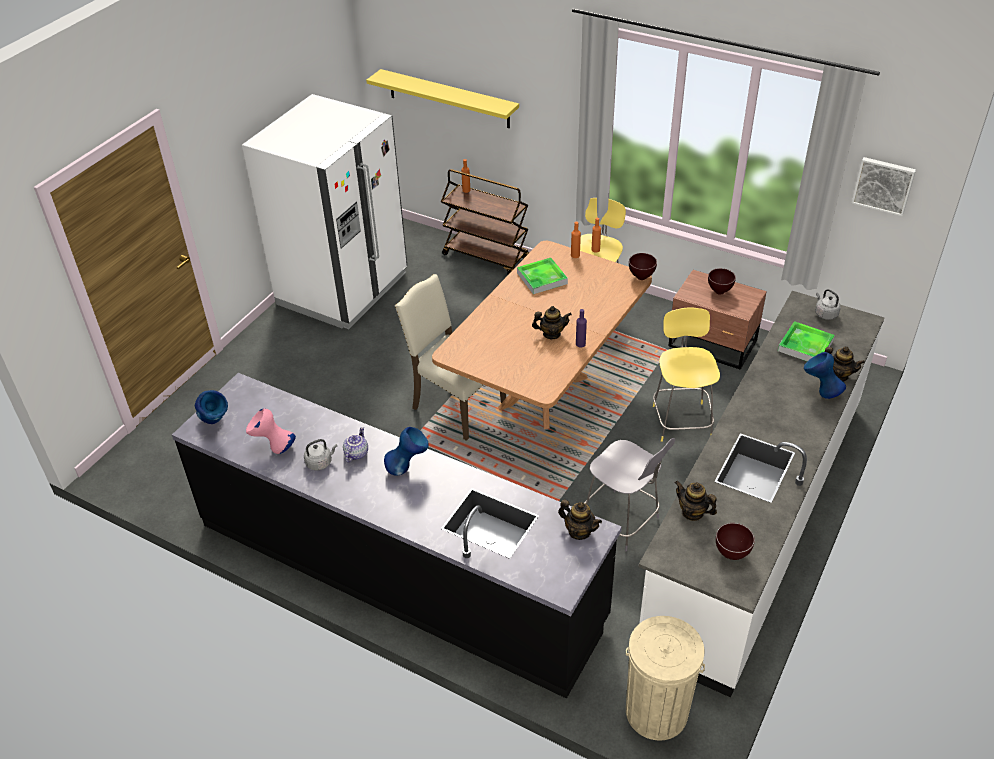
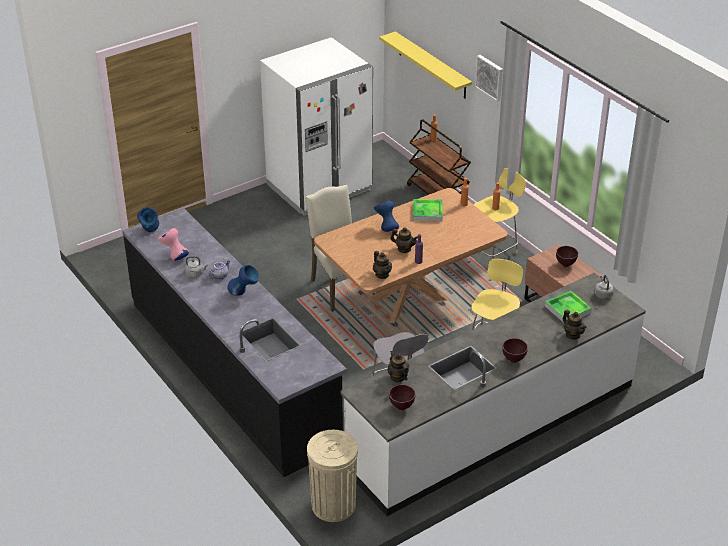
camera: 25 degrees right, 5 degrees down
(579, 531) = (318, 362): teapot -> teapot (382, 275)
(641, 278) = (498, 233): brown bowl -> brown bowl (513, 360)
(820, 392) = (550, 340): blue vase -> blue vase (386, 228)
(883, 185) = (678, 210): picture -> picture (490, 77)

